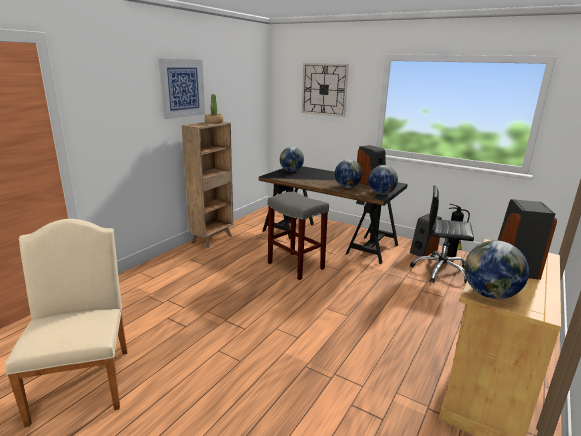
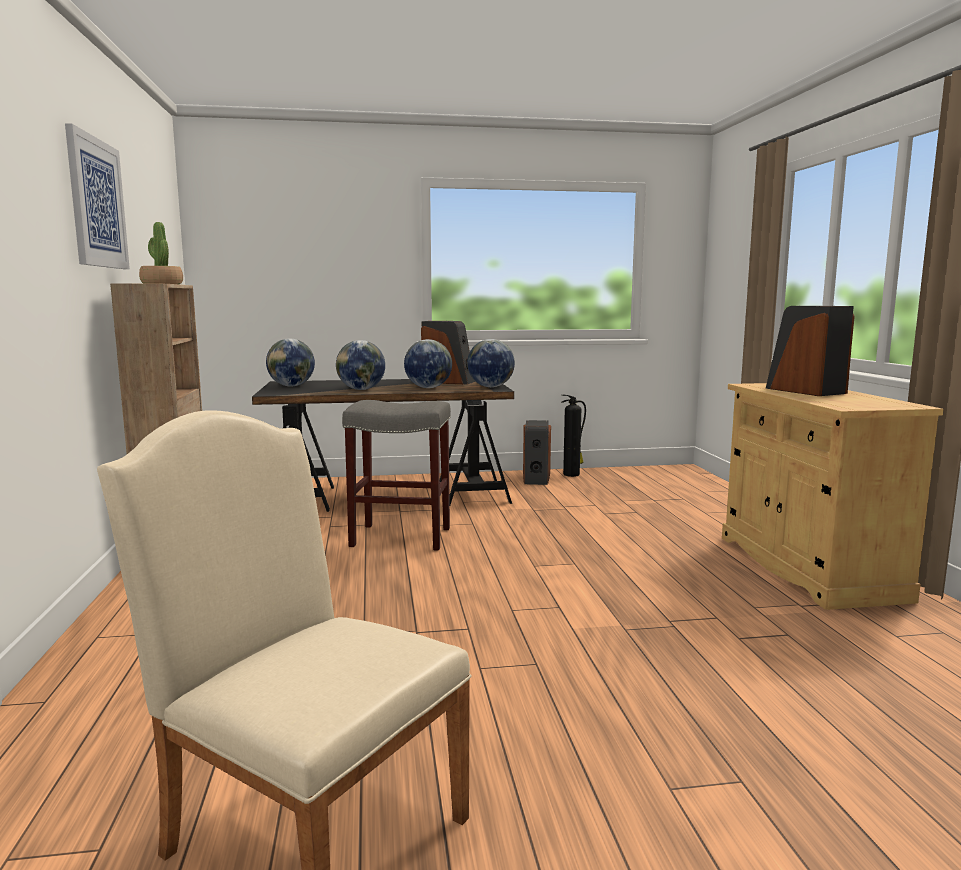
camera: 40 degrees left, 10 degrees down
(324, 89) = (313, 238): wall clock -> none
(440, 271) = (590, 491): black office chair -> none
(489, 294) = (852, 405): globe -> globe (361, 389)

